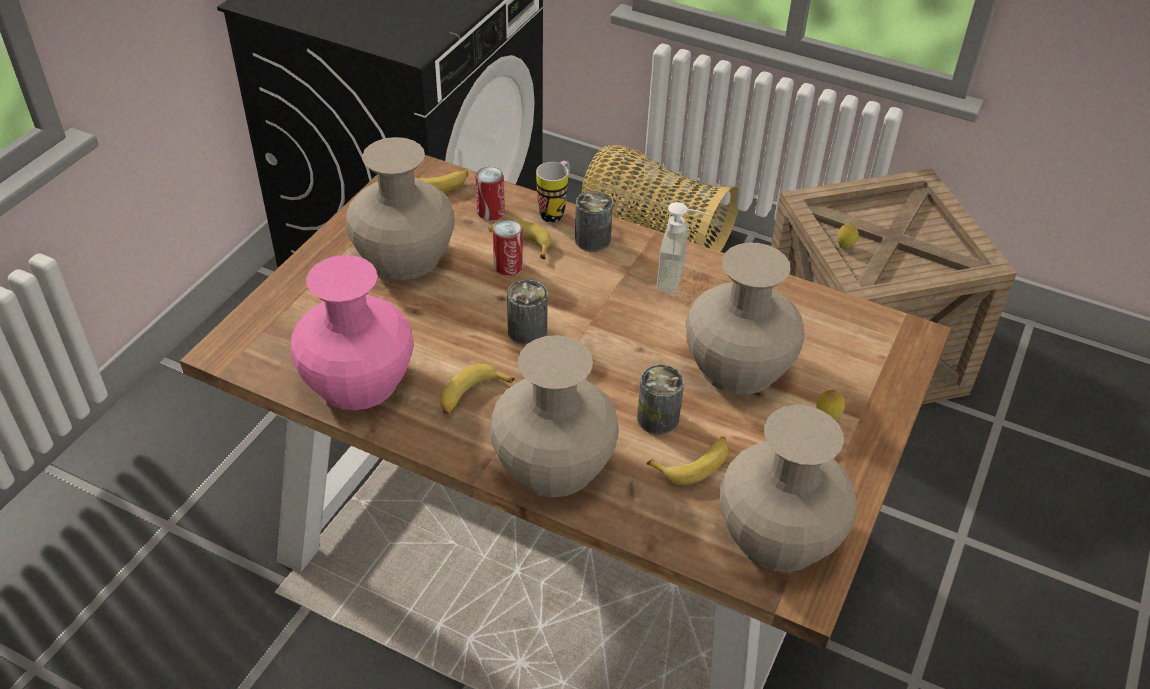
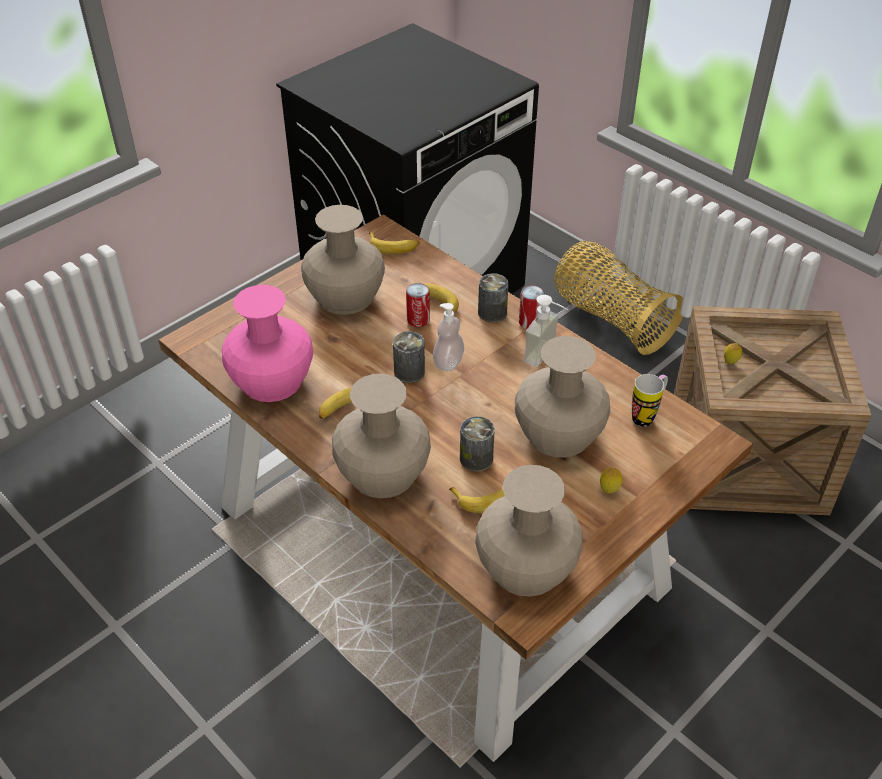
camera: 20 degrees right, 0 degrees up
(490, 212) = (424, 276): can -> can (530, 322)
(555, 211) = (474, 284): mug -> mug (647, 416)
(569, 310) = (448, 362): none -> soap dispenser

